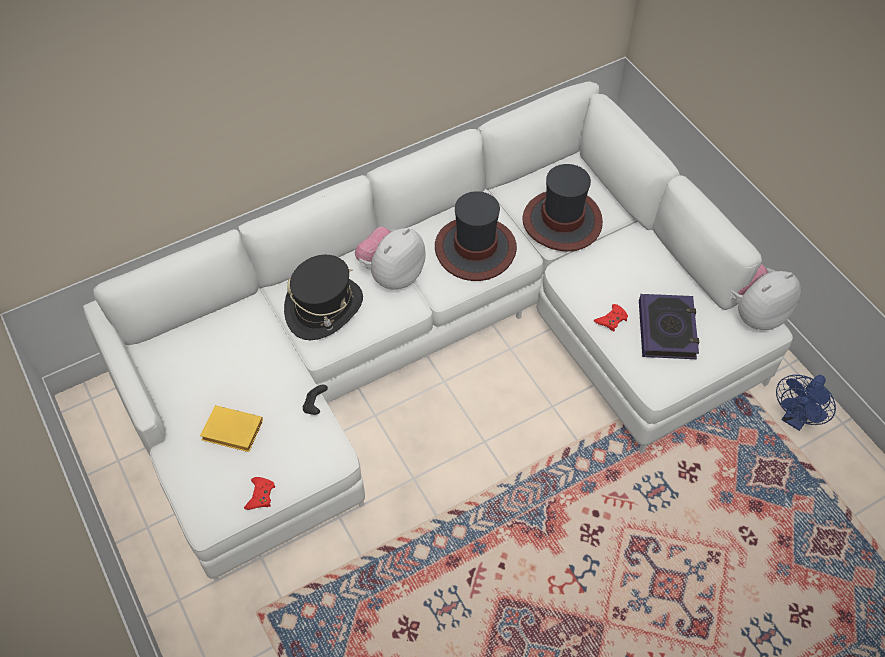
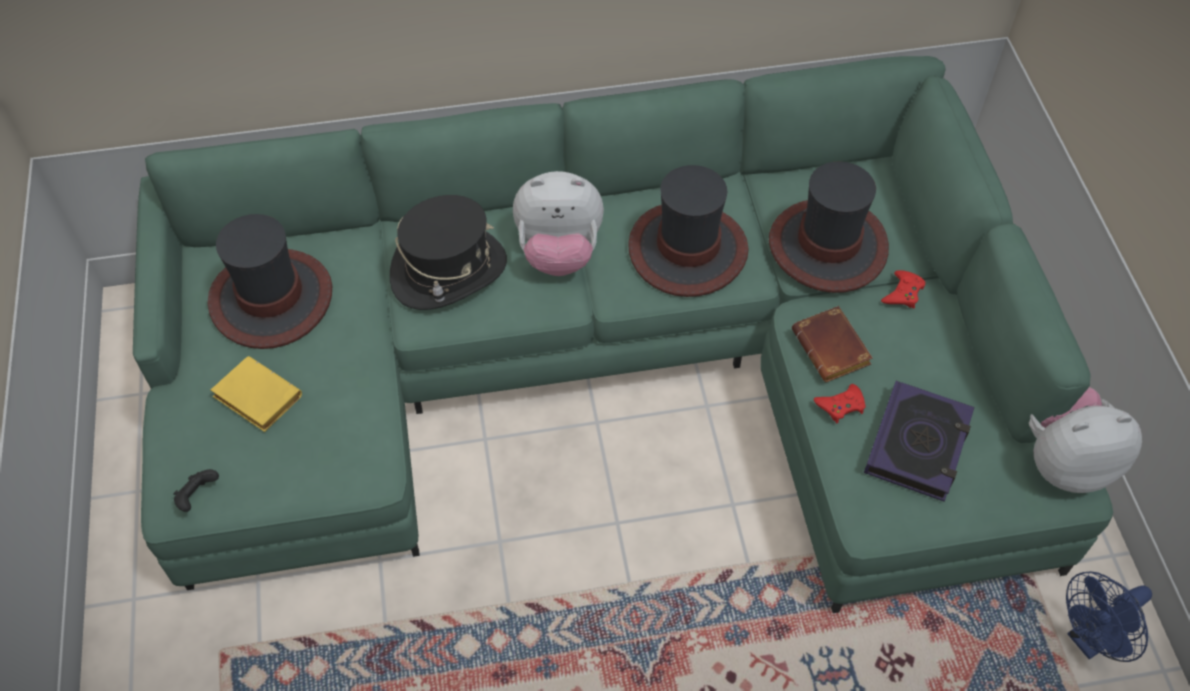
camera: 20 degrees right, 0 degrees up
(210, 363) = (271, 299): none -> hat
(260, 495) = (254, 495): red game controller -> red game controller (903, 293)
(315, 405) = (379, 397): black game controller -> black game controller (198, 496)
(392, 274) = (559, 252): plush toy -> plush toy turned 150 degrees counterclockwise
(441, 345) = (613, 371): white sofa -> green sofa
(592, 286) = (833, 349): none -> brown book

